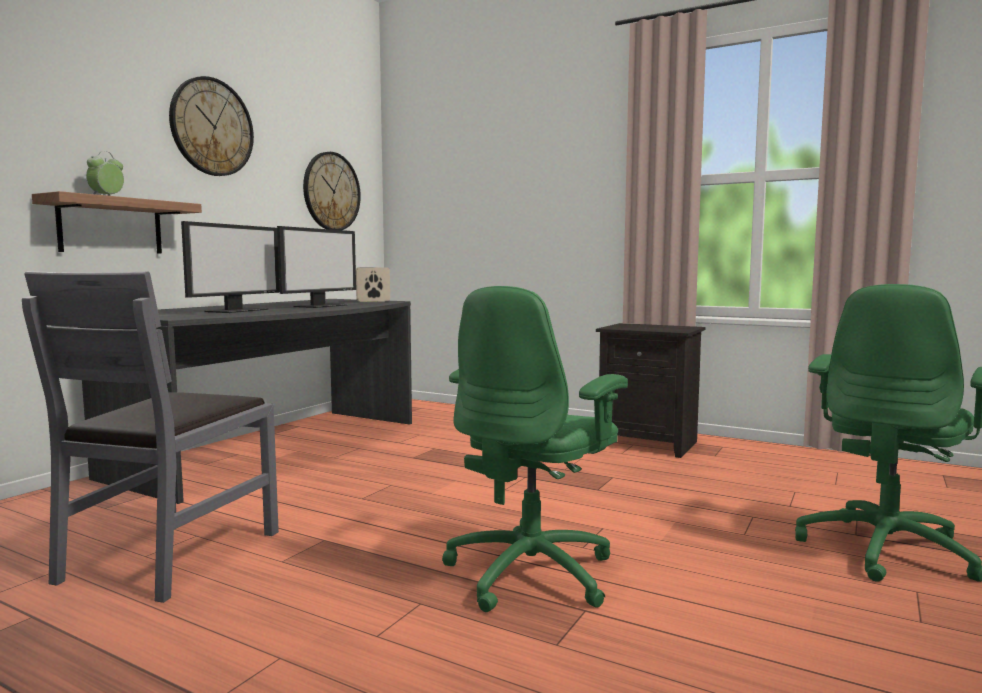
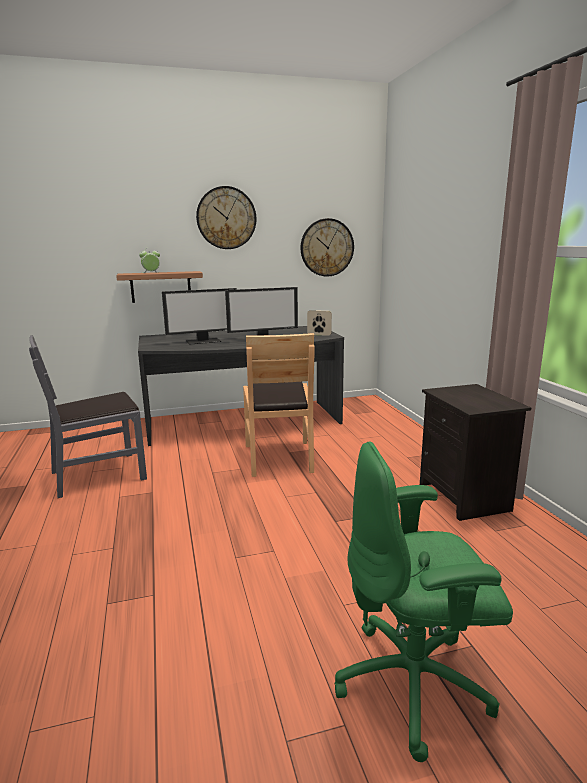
camera: 45 degrees right, 10 degrees up
(413, 464) = (279, 457): none -> brown chair
(532, 572) = (181, 559): green office chair -> none

